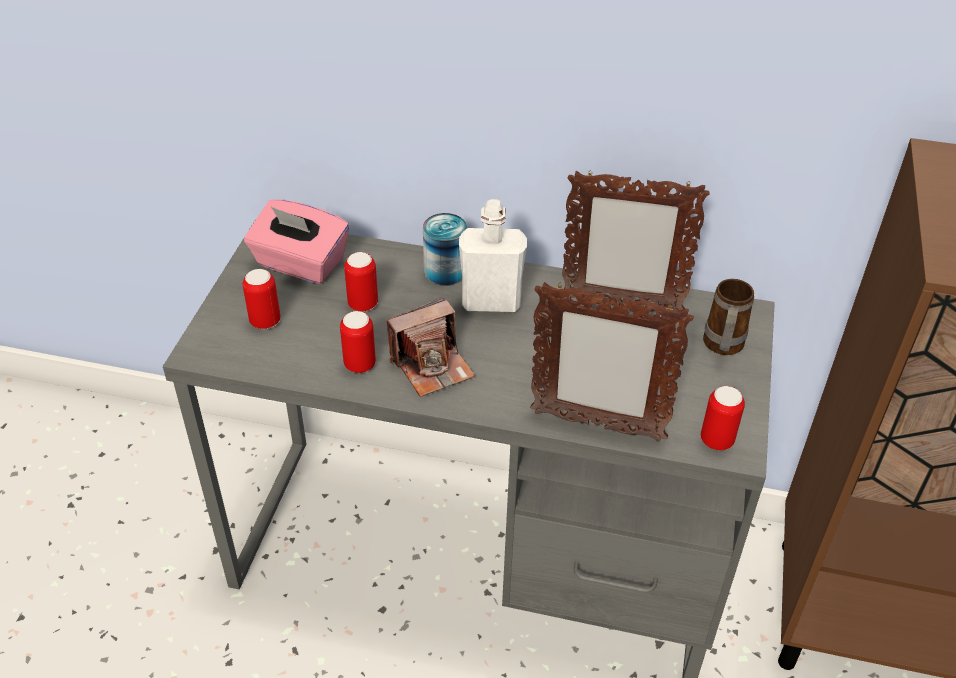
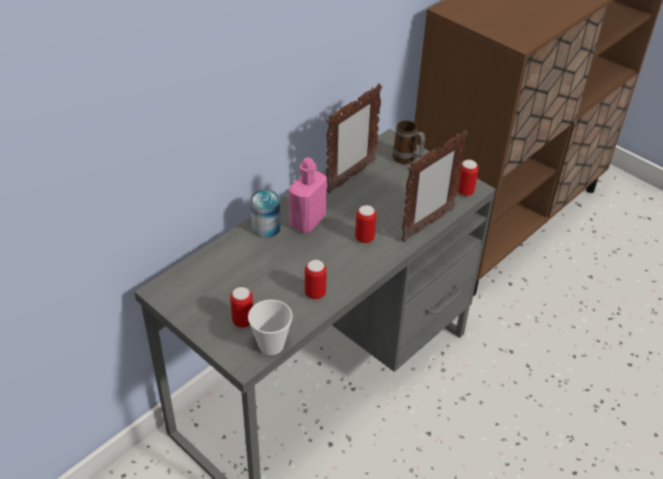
camera: 60 degrees left, 0 degrees up
(241, 362) = (271, 345): none -> cup
(300, 264) = (201, 286): pink tissue box -> none
(363, 304) = (264, 272): can -> can (364, 238)
(432, 365) = (339, 265): camera -> none
(491, 302) = (307, 221): white bottle -> pink bottle

